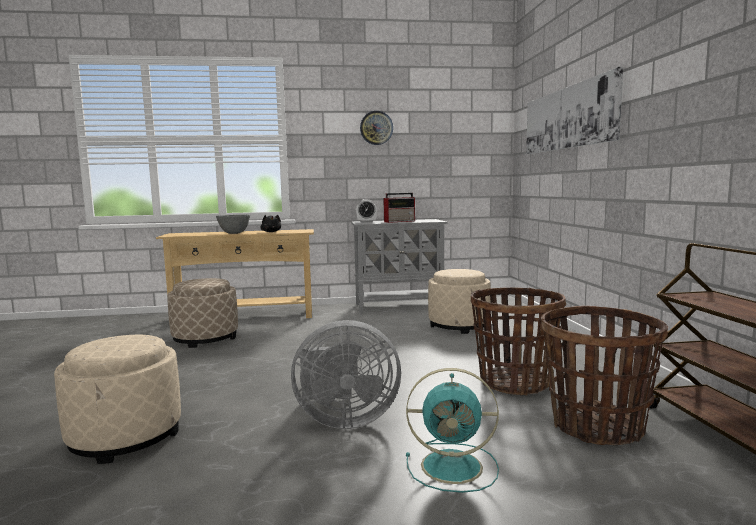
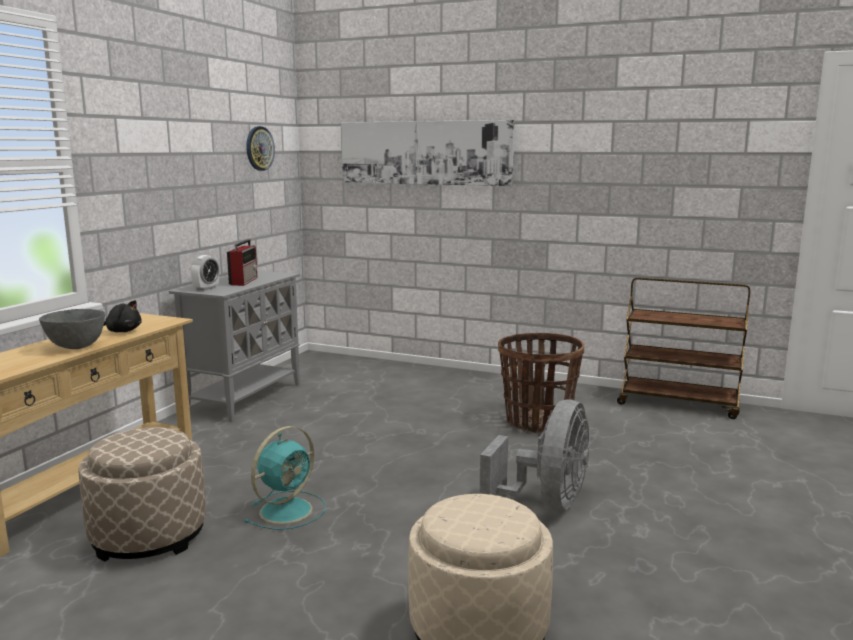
camera: 60 degrees left, 5 degrees up
(376, 128) = (181, 145): wall clock -> wall clock (259, 148)
(454, 466) = (661, 484): turquoise fan -> turquoise fan (288, 509)
(459, 325) = (366, 395): beige ottoman -> none
(596, 426) = (635, 426): basket -> none

